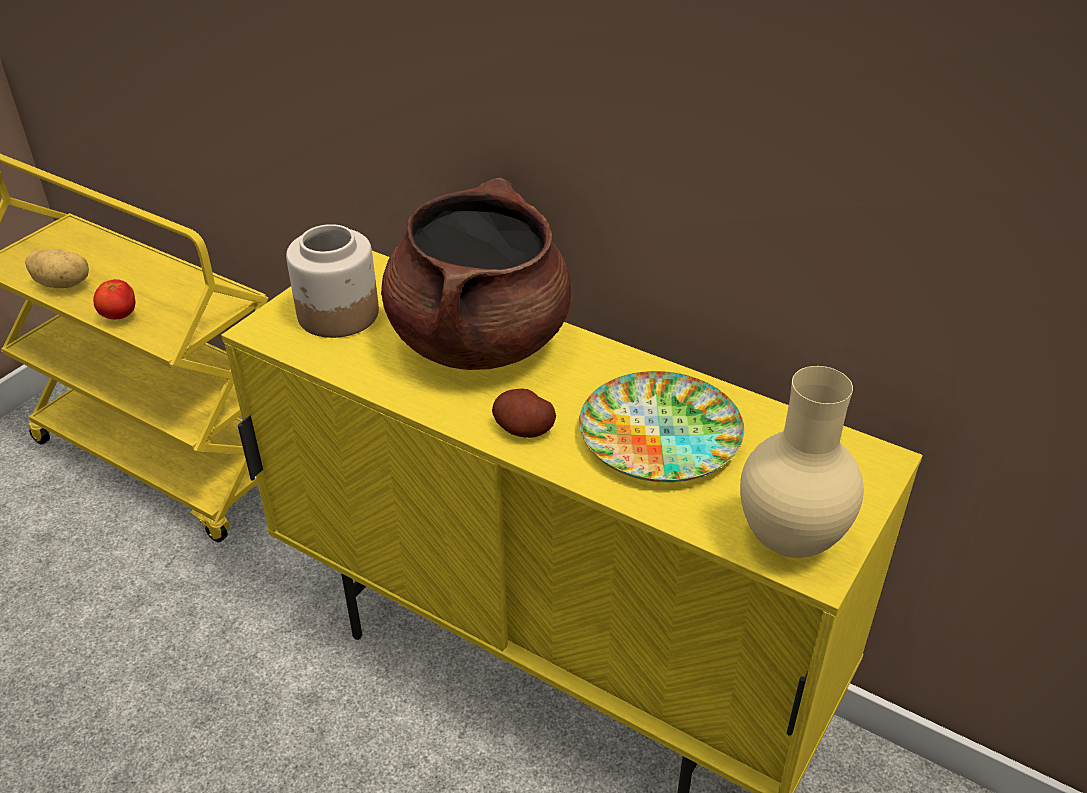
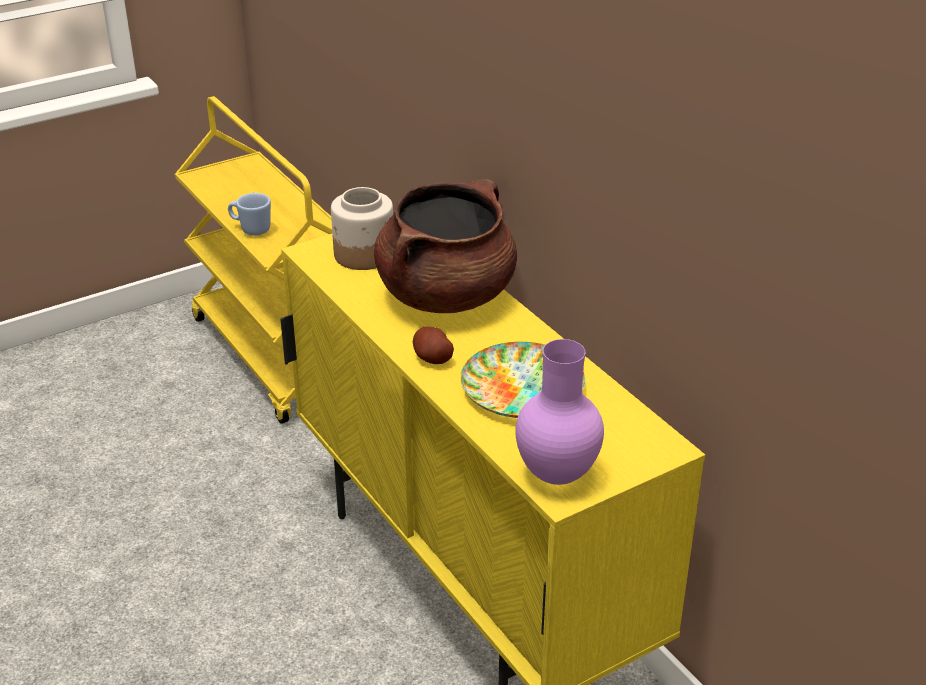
camera: 25 degrees right, 5 degrees down
(63, 284) = (227, 199): potato -> none
(119, 316) = (251, 229): tomato -> blue mug
(792, 541) = (559, 475): beige vase -> purple vase

